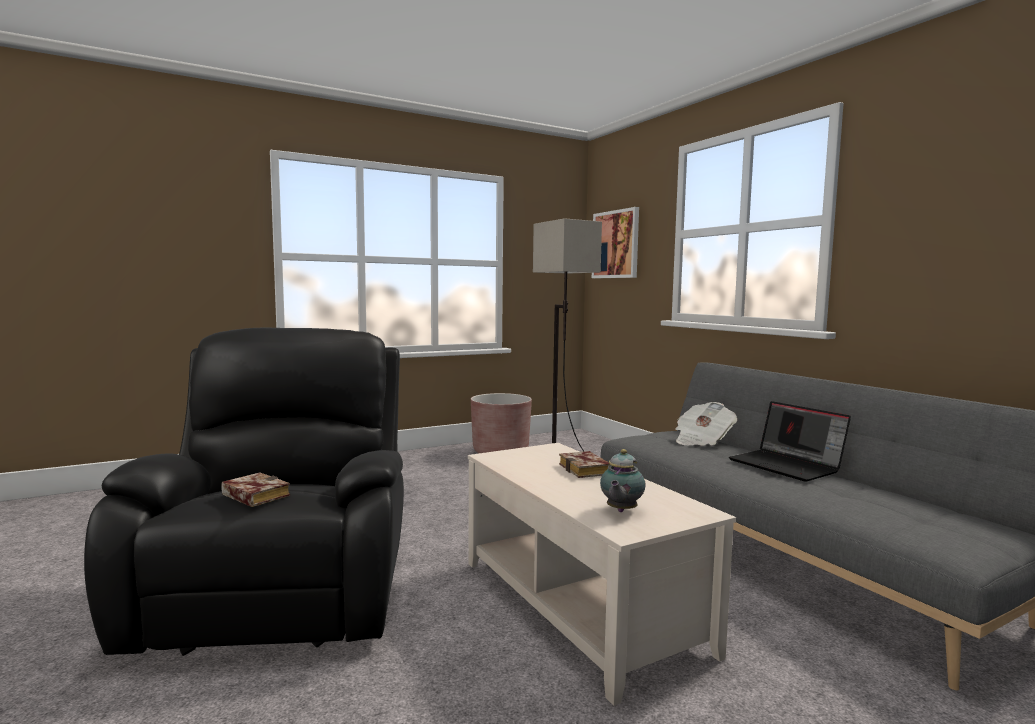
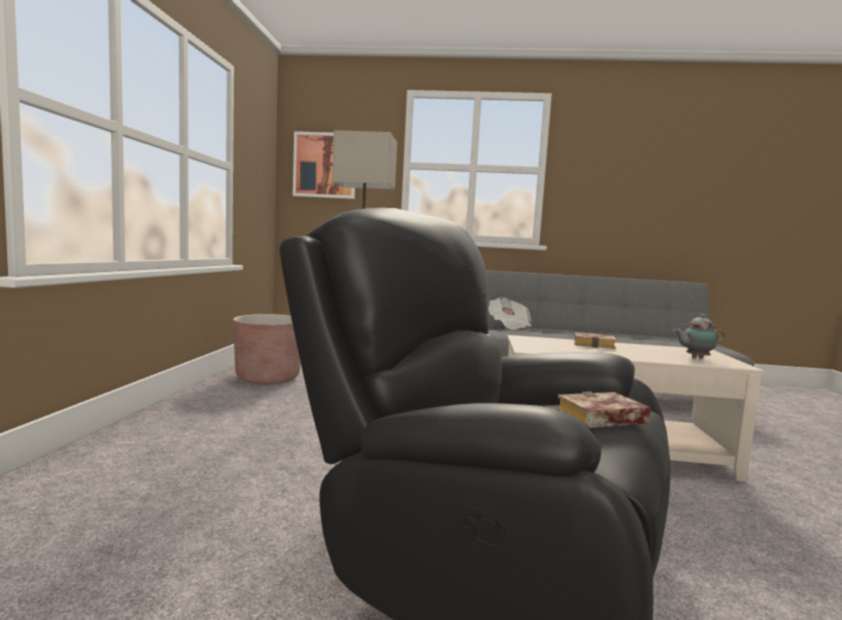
camera: 55 degrees left, 0 degrees up
(620, 511) = (695, 358): teapot -> teapot turned 120 degrees clockwise
(787, 466) = (583, 330): laptop -> none

